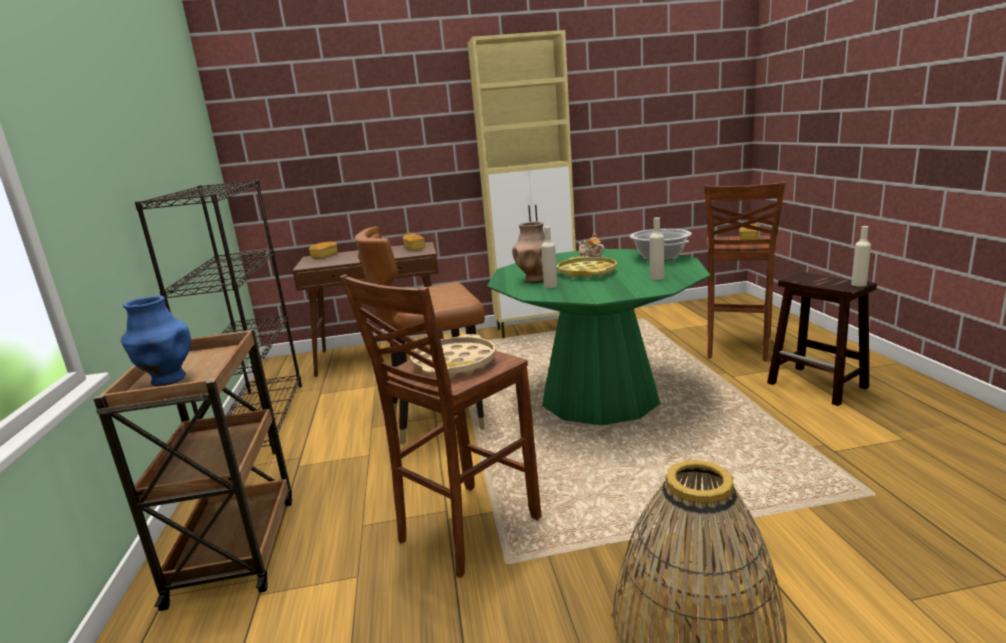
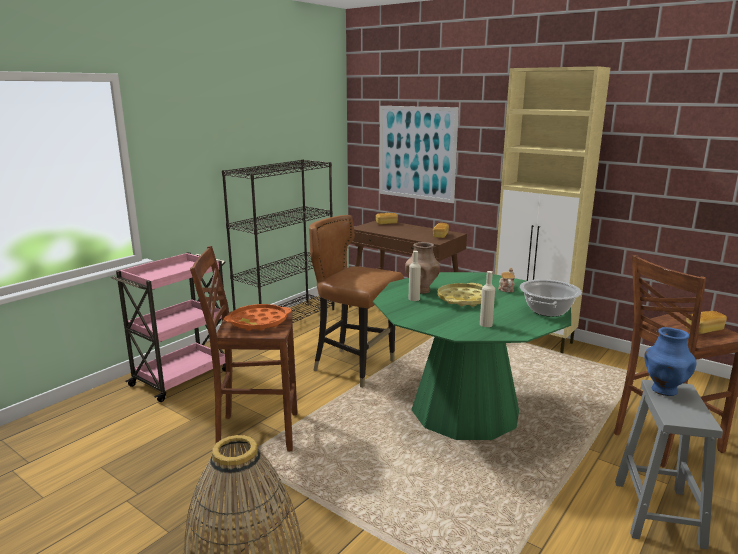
camera: 45 degrees right, 0 degrees up
(168, 380) = (158, 273): blue vase -> blue vase (663, 390)
(235, 547) = (182, 377): brown cart -> pink cart
(340, 160) = (416, 153): none -> picture
(454, 363) = (258, 322): beige tray -> orange tray
(818, 385) = (658, 514): brown stool -> grey stool
(858, 284) = (696, 421): beige bottle -> none

